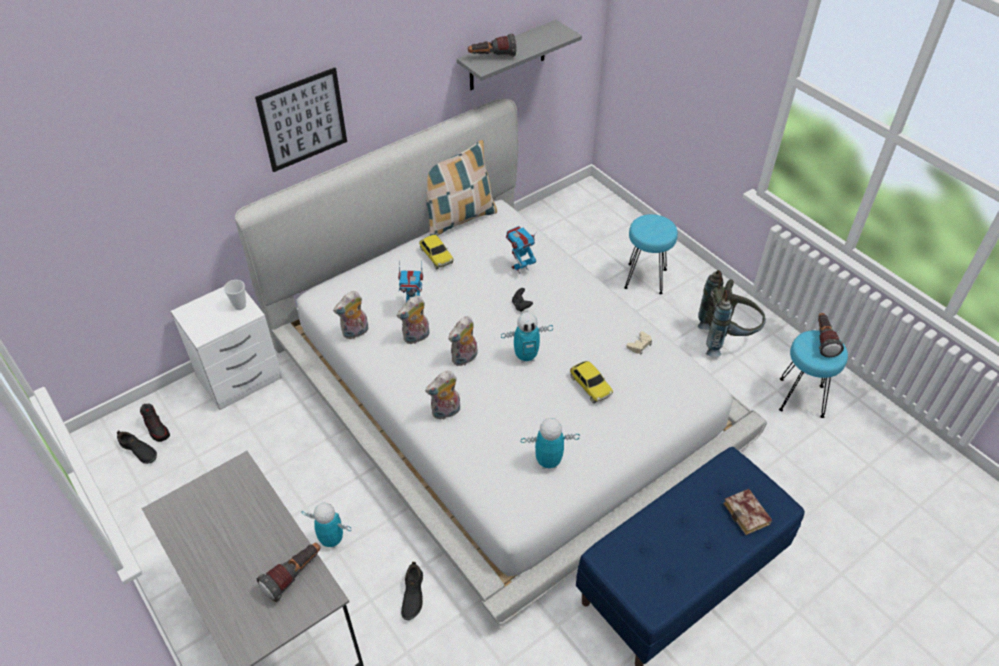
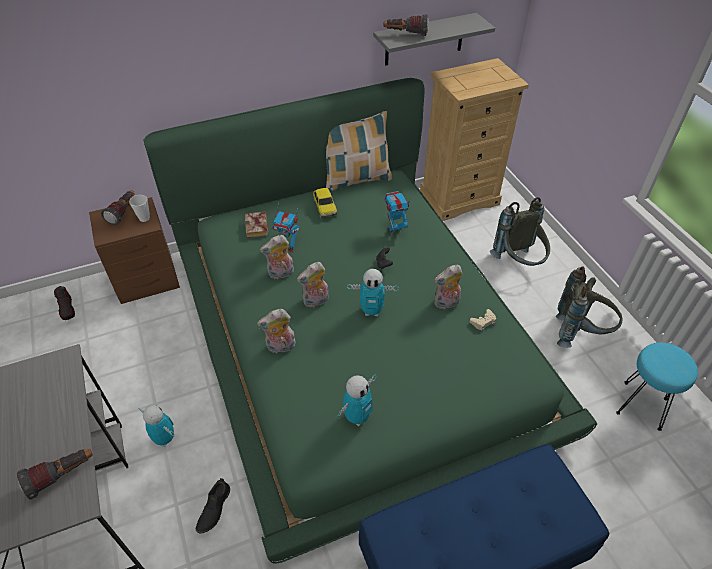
camera: 15 degrees right, 0 degrees up
(139, 451) = (45, 324): black shoe -> none
(241, 377) = (148, 280): white nightstand -> brown nightstand
(303, 120) = (218, 62): picture -> none
(355, 333) = (231, 259): plush toy -> plush toy (446, 304)
(499, 391) = (355, 337): white bed -> green bed
(548, 462) = (357, 417): toy robot -> toy robot turned 120 degrees clockwise
(562, 217) = (459, 198): none -> beige dresser
(590, 386) = (422, 351): toy car -> none
(645, 278) = (519, 263): turquoise stool -> grey backpack
(748, 515) = (546, 522): book -> book (258, 228)
(823, 340) = (674, 355): flashlight -> flashlight (124, 212)

